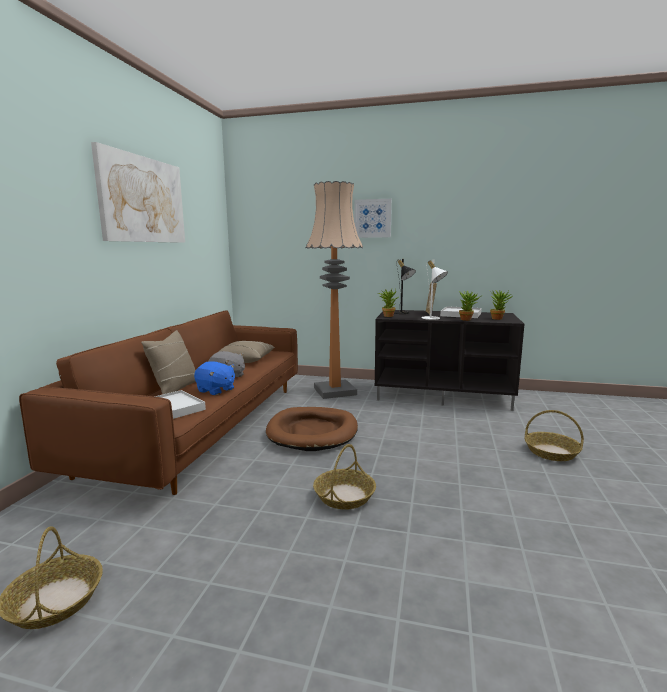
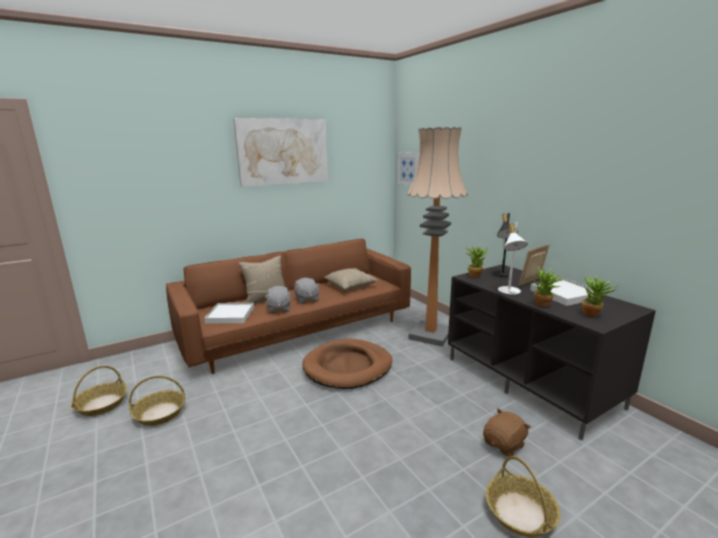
camera: 45 degrees right, 5 degrees up
(216, 390) = (279, 309): blue plush toy -> grey plush toy
(344, 496) = (276, 430): basket -> basket (160, 413)
(372, 218) = (502, 160): picture -> picture (408, 168)
(490, 428) = (504, 445): none -> brown plush toy

